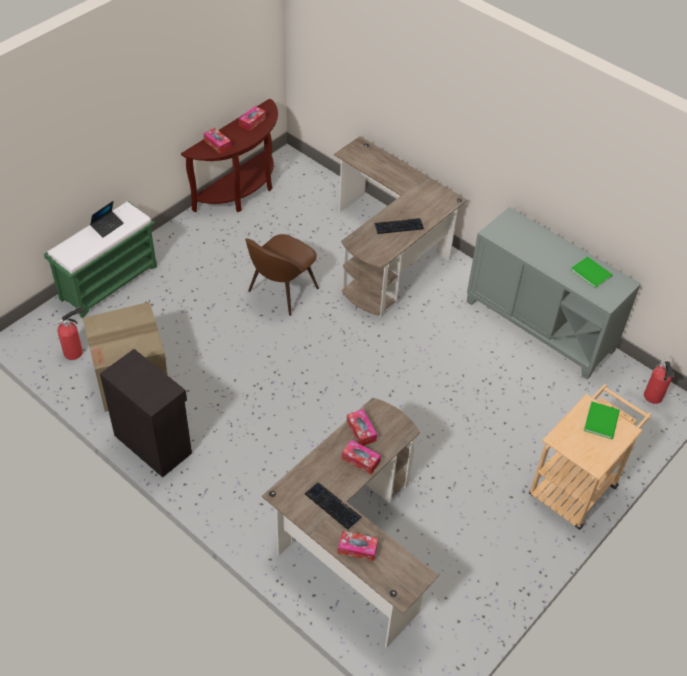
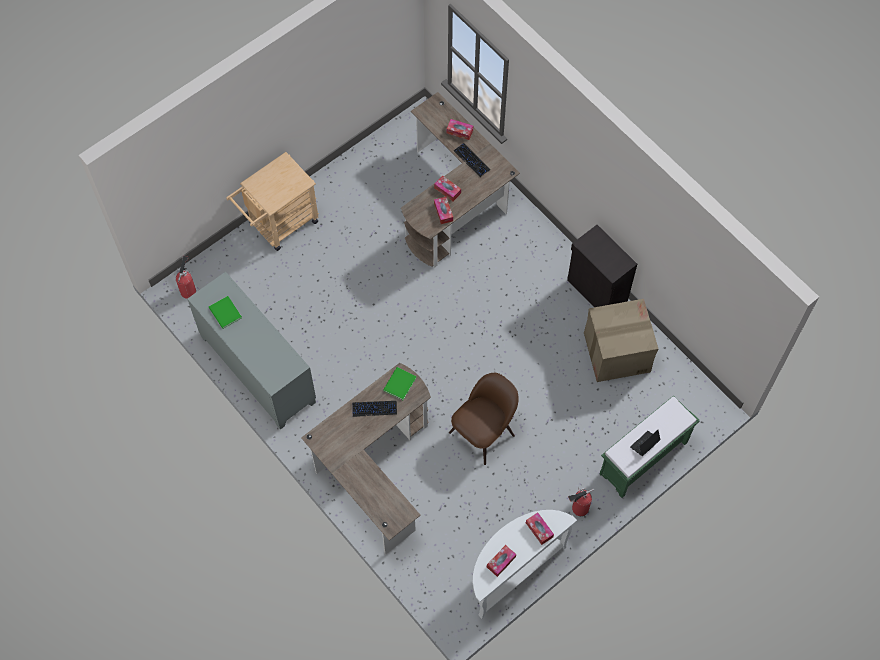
camera: 170 degrees left, 15 degrees up
(75, 352) = (666, 383): fire extinguisher -> fire extinguisher (578, 509)
(241, 191) = (513, 570): brown console table -> white console table
(602, 420) = (266, 191): green book -> green book (398, 384)

